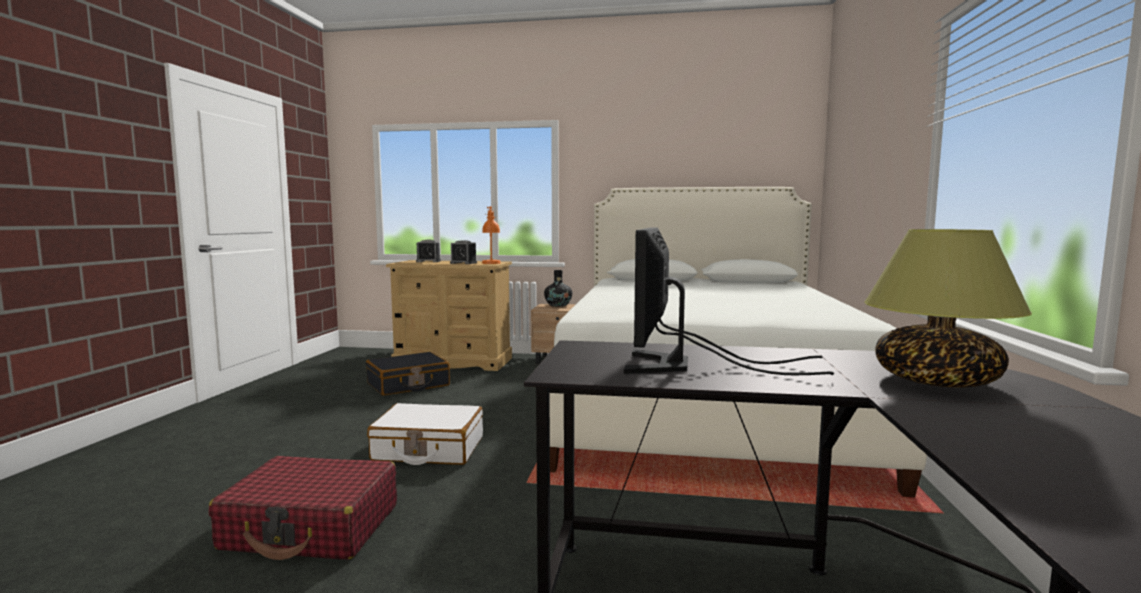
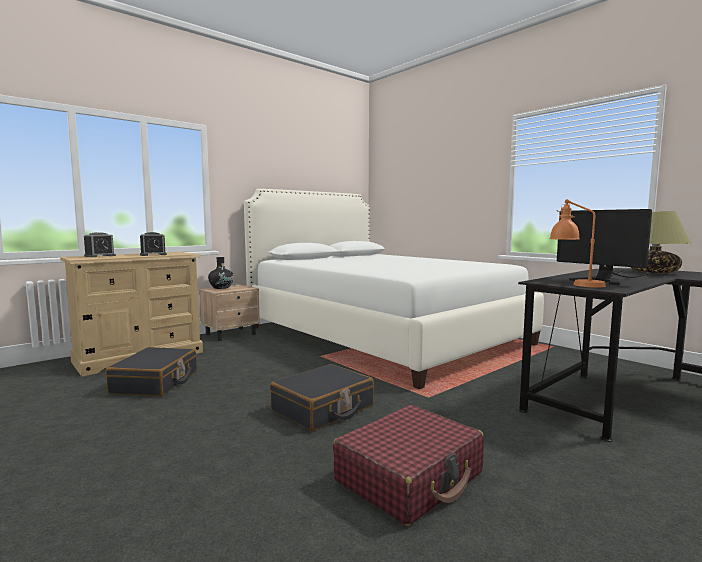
camera: 50 degrees left, 0 degrees up
(428, 449) = (323, 409): white suitcase -> black suitcase
(491, 262) = (174, 253): orange table lamp -> orange table lamp (574, 284)

